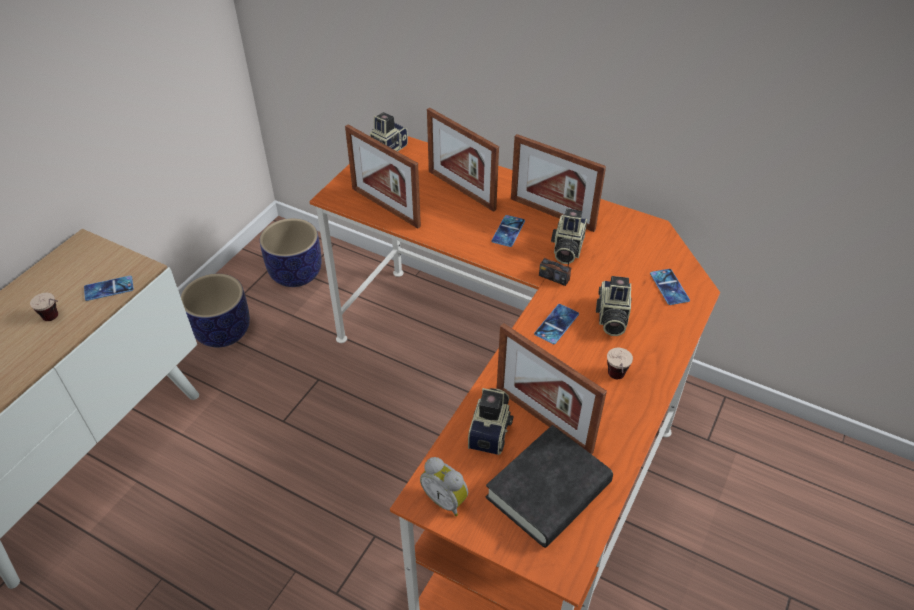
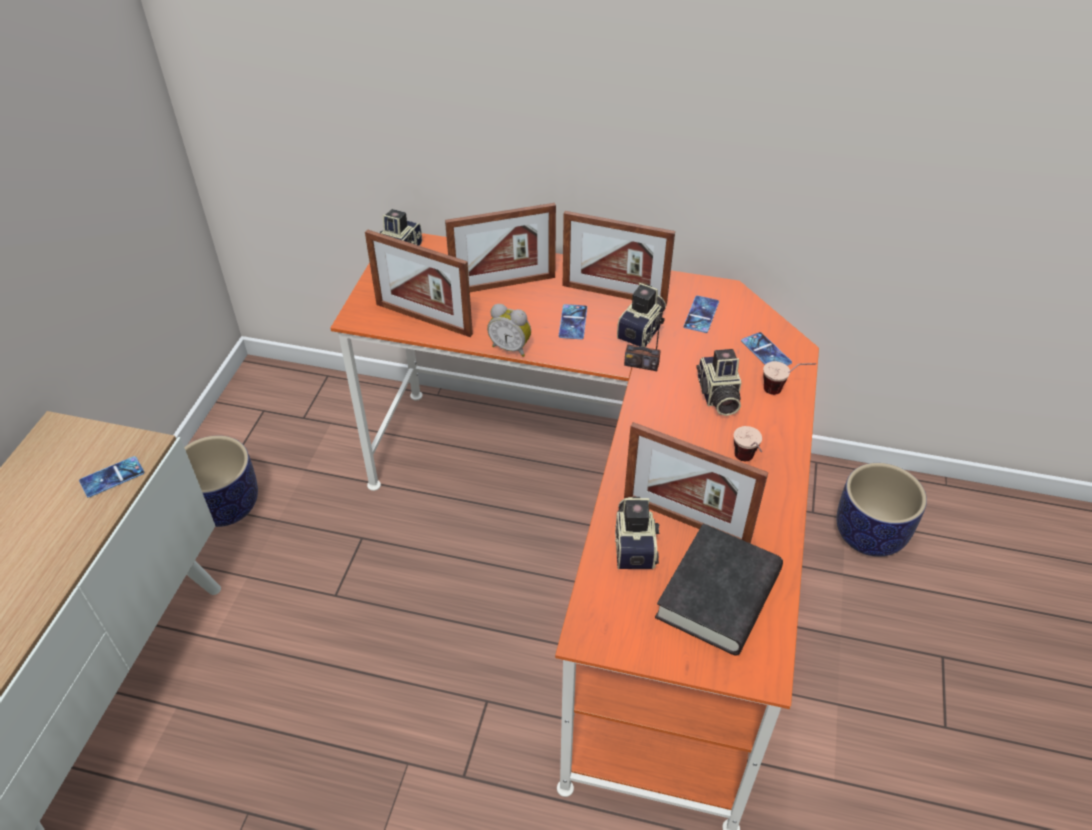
camera: 15 degrees left, 0 degrees up
(57, 319) = (58, 527): cup -> cup (783, 391)
(296, 273) = (293, 419): planter -> planter (869, 534)
(446, 499) = (613, 629): alarm clock -> alarm clock (511, 347)
(461, 190) = (503, 285): picture frame -> picture frame turned 45 degrees counterclockwise
(556, 324) = (662, 415): phone -> phone (701, 314)
(566, 249) = (643, 330): camera -> camera turned 150 degrees counterclockwise

